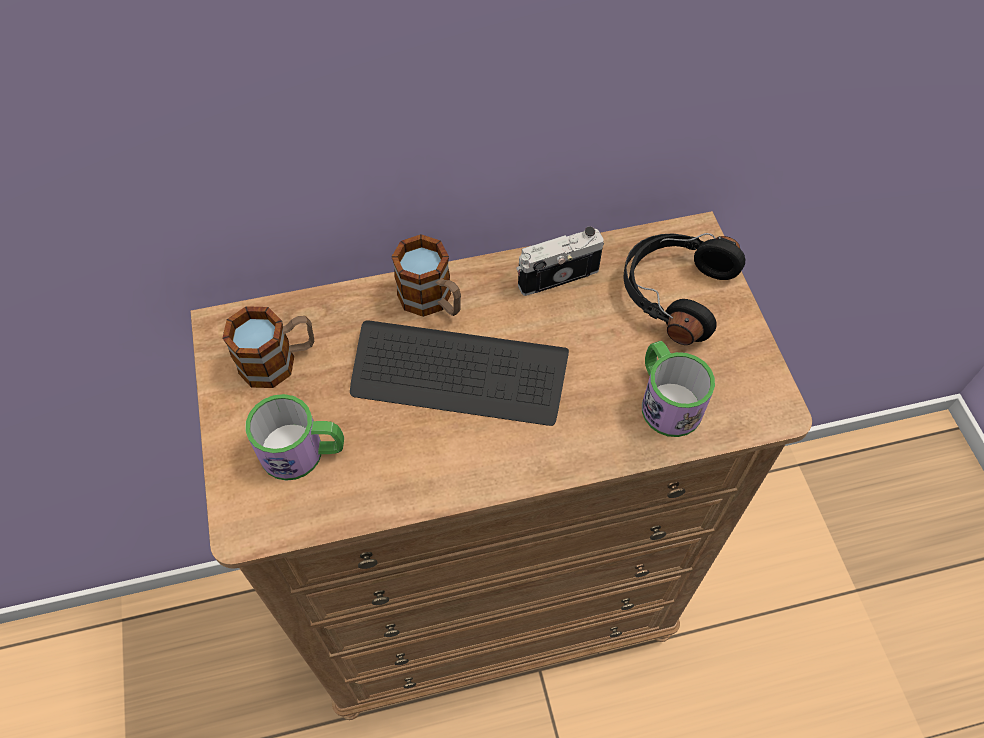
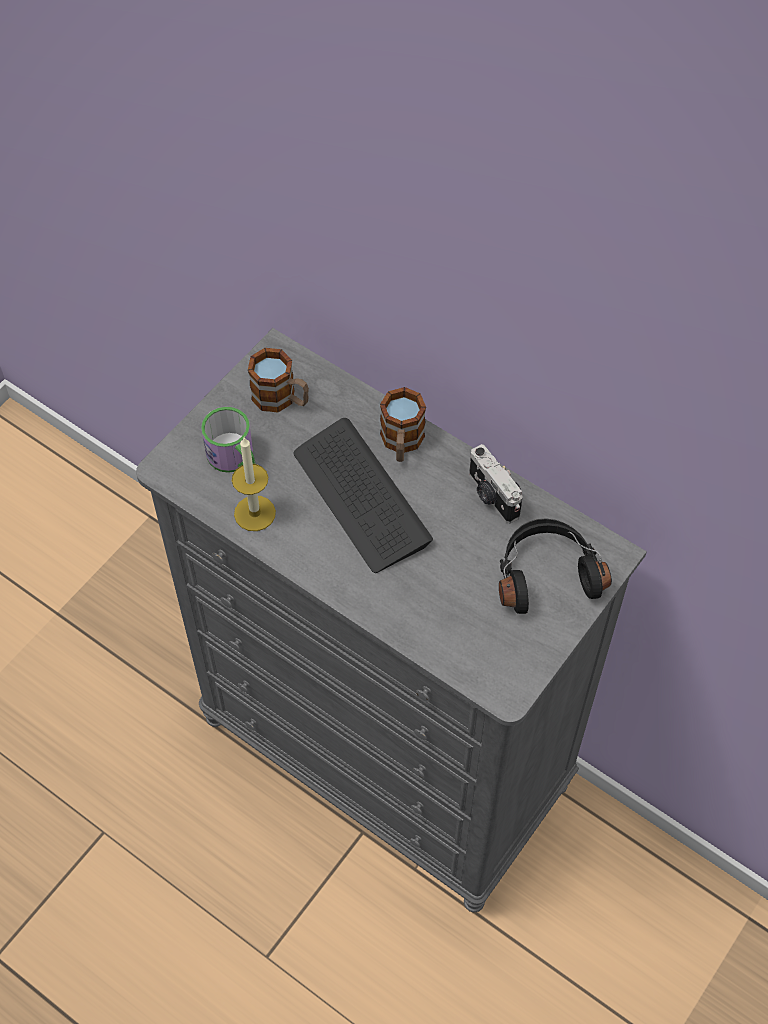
camera: 50 degrees right, 0 degrees up
(385, 480) = (254, 513): none -> candle
(492, 600) = (386, 754): brown dresser -> grey dresser
(557, 275) = (491, 496): camera -> camera turned 150 degrees counterclockwise
(666, 400) = (453, 623): mug -> none

